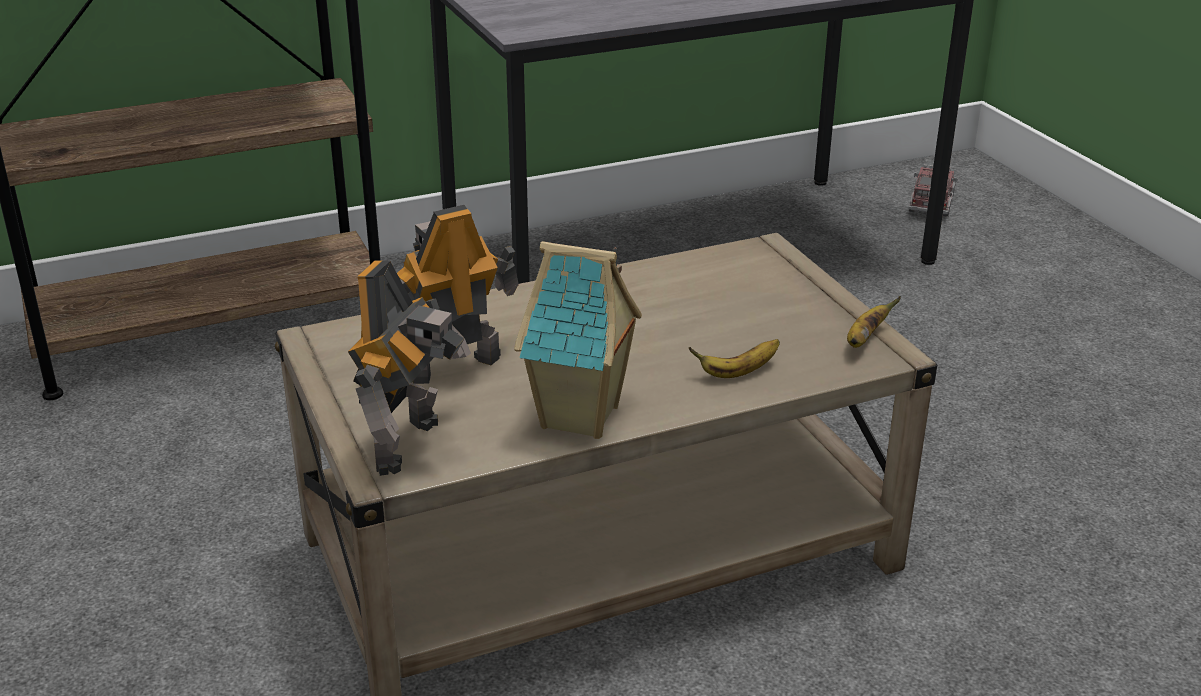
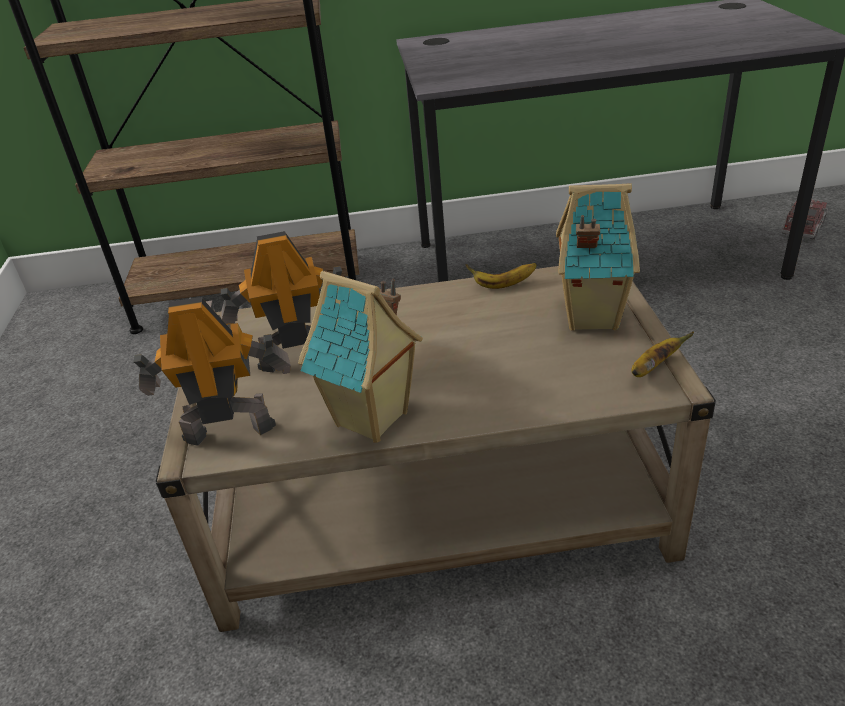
camera: 20 degrees right, 5 degrees up
(412, 445) = (229, 429): toy robot -> toy robot turned 135 degrees counterclockwise
(738, 372) = (525, 390): banana -> banana (503, 285)
(775, 295) = (590, 317): none -> toy house

